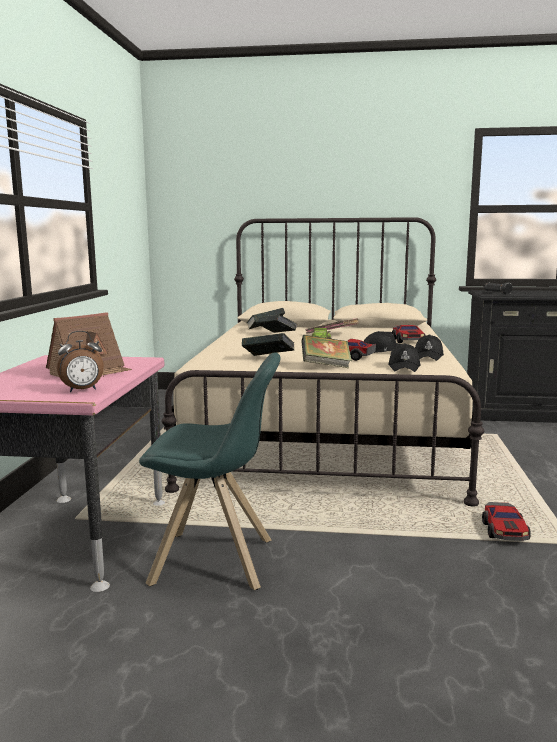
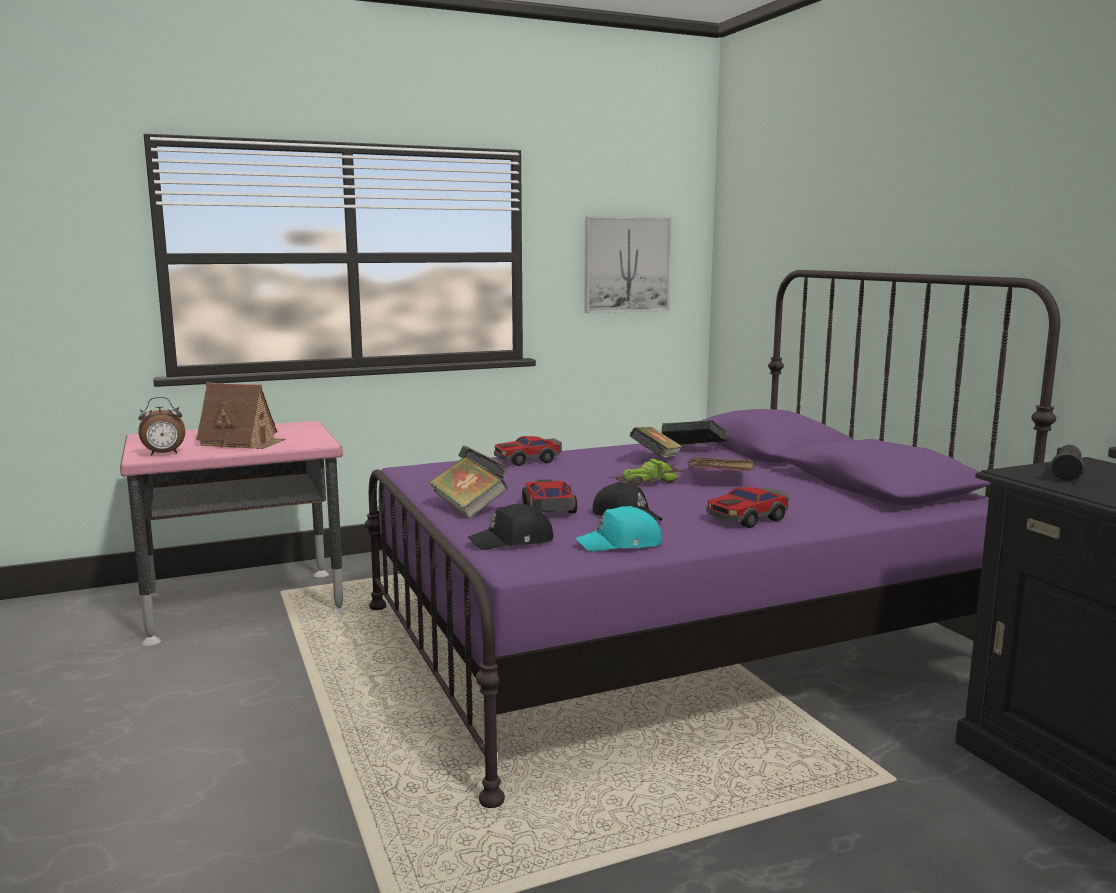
camera: 60 degrees right, 0 degrees up
(83, 390) = (164, 454): alarm clock -> alarm clock turned 60 degrees counterclockwise
(125, 216) = (626, 264): none -> picture
(214, 561) = (218, 673): turquoise chair -> none
(326, 434) = (670, 638): beige bed -> purple bed
(428, 356) = (621, 544): black cap -> turquoise cap
(505, 531) = (407, 848): toy car -> toy car (527, 460)

